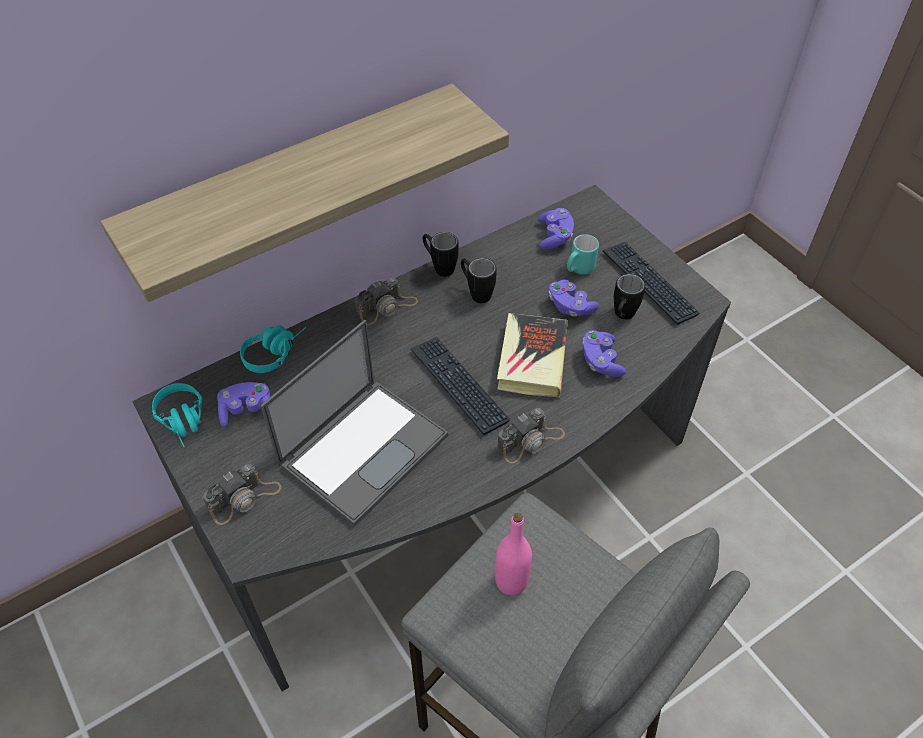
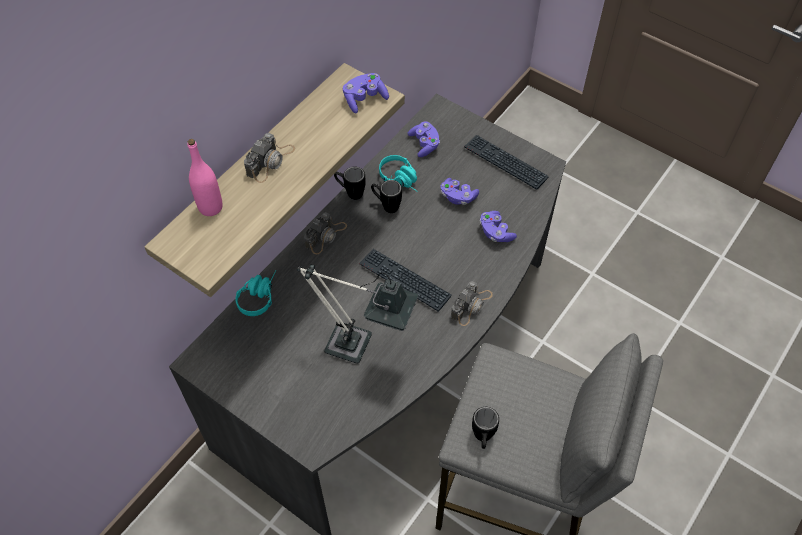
camera: 20 degrees left, 5 degrees up
(185, 422) = (218, 370): turquoise headphones -> turquoise headphones (402, 179)
(244, 498) = (291, 411): camera -> camera (270, 161)
(247, 411) = (260, 347): purple game controller -> purple game controller (364, 99)
(364, 448) = (359, 347): laptop -> table lamp
(511, 581) = (501, 406): pink bottle -> pink bottle (210, 207)
(532, 359) = (447, 245): book -> none
(579, 269) = (452, 166): turquoise mug -> none
(622, 317) = (497, 194): black mug -> black mug (482, 439)

